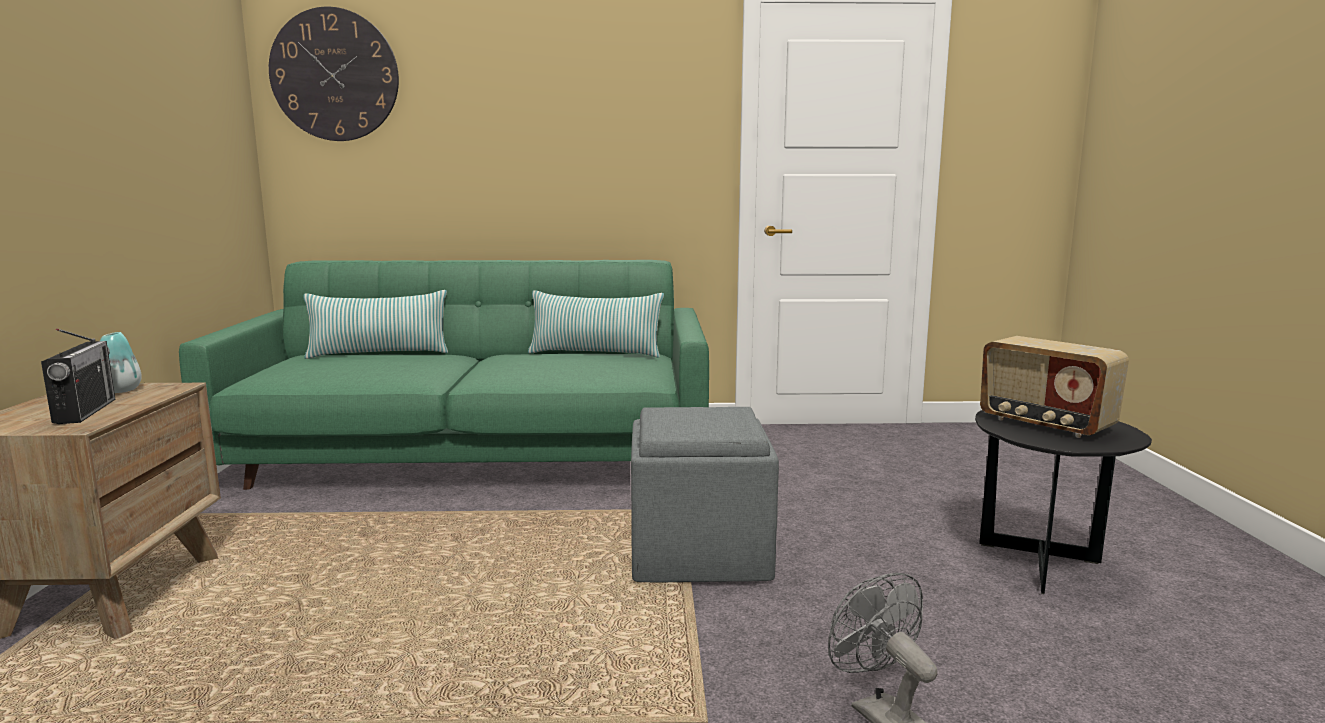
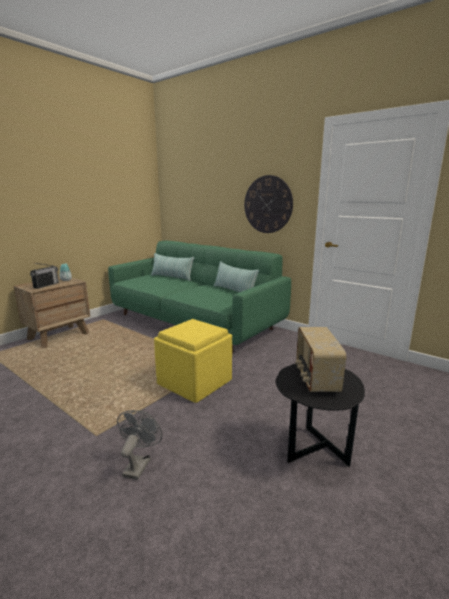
camera: 40 degrees right, 5 degrees up
(334, 75) = (178, 173): wall clock -> wall clock (268, 204)
(697, 551) = (194, 381): grey ottoman -> yellow ottoman

